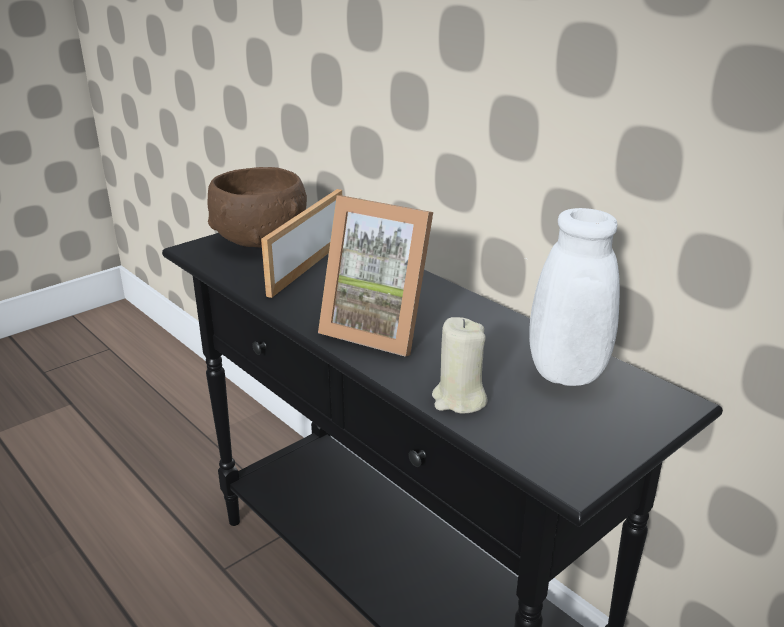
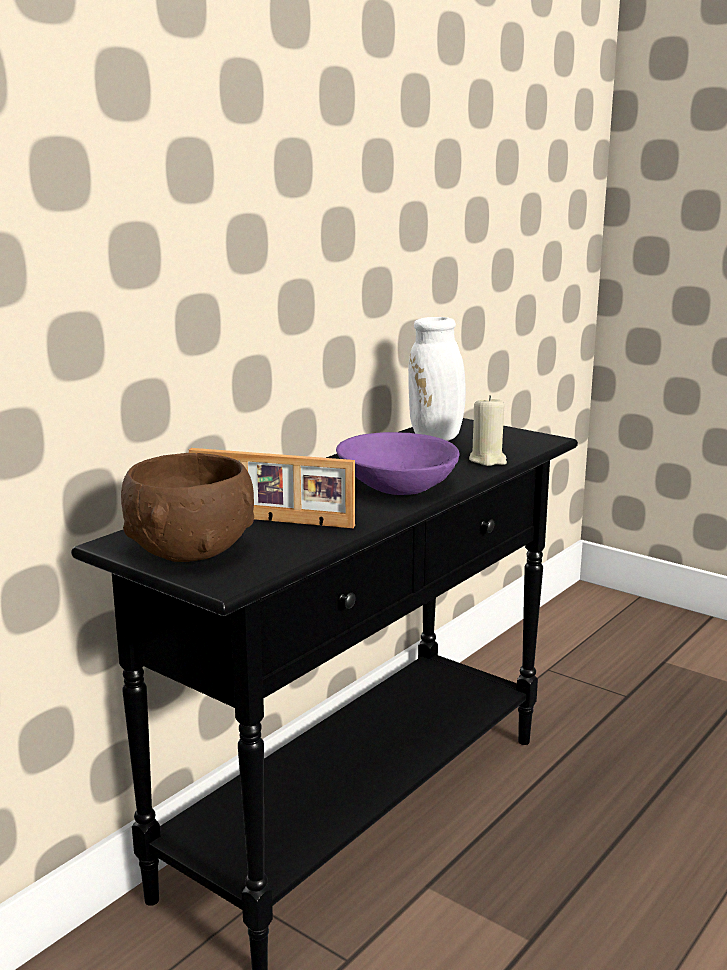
camera: 100 degrees left, 10 degrees down
(380, 328) = (397, 484): picture frame -> purple bowl

